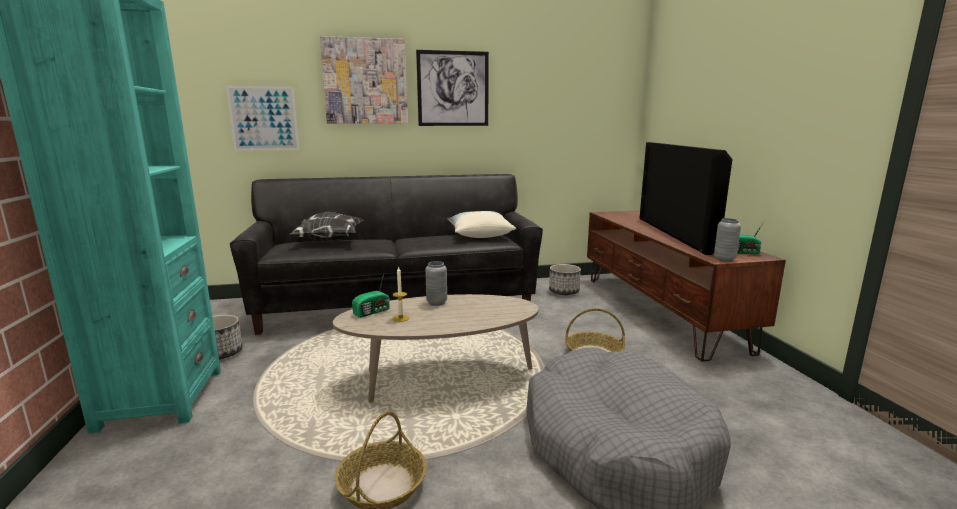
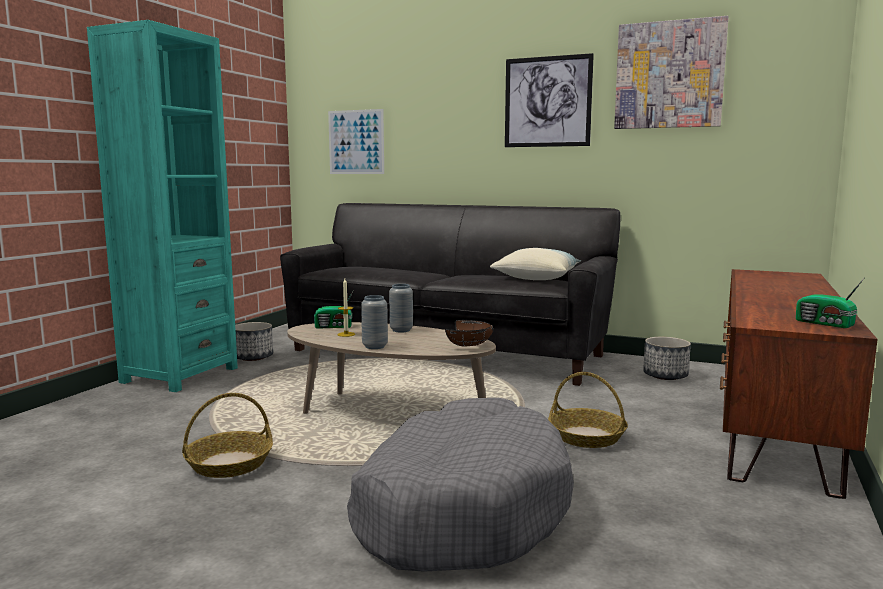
camera: 35 degrees right, 5 degrees down
(328, 241) = (377, 267): pillow -> none
(365, 81) = (451, 99): picture -> picture (669, 75)
(517, 306) = (470, 345): none -> brown bowl
(677, 234) = (789, 298): television -> none
(724, 259) = (765, 325): grey vase -> grey vase (375, 346)

